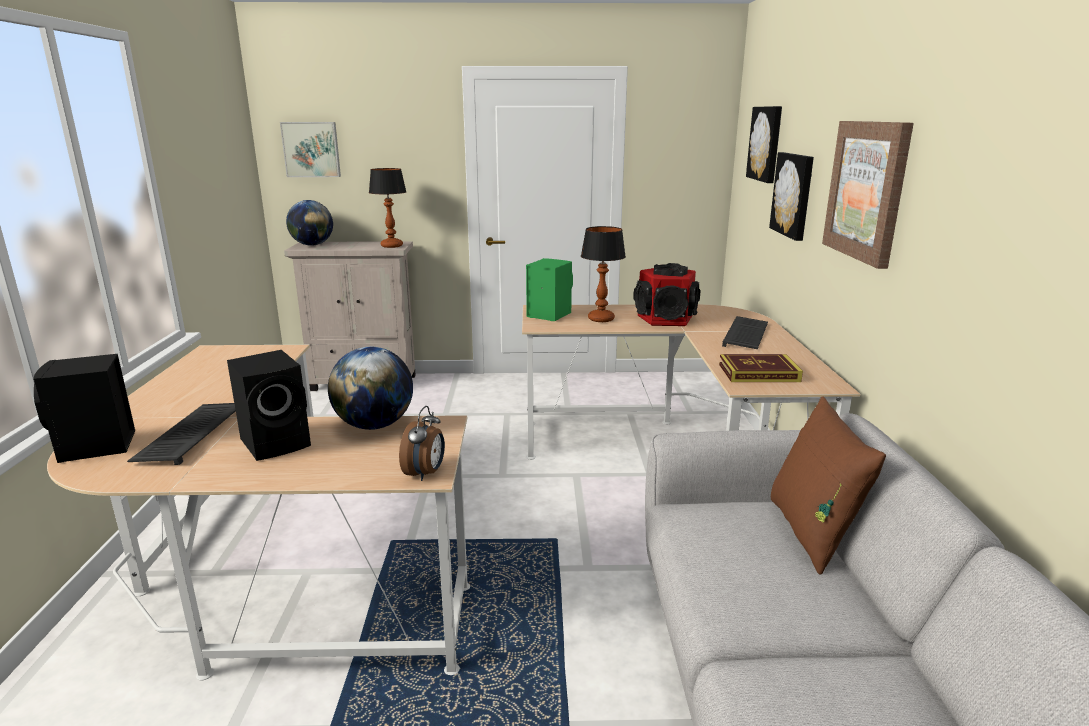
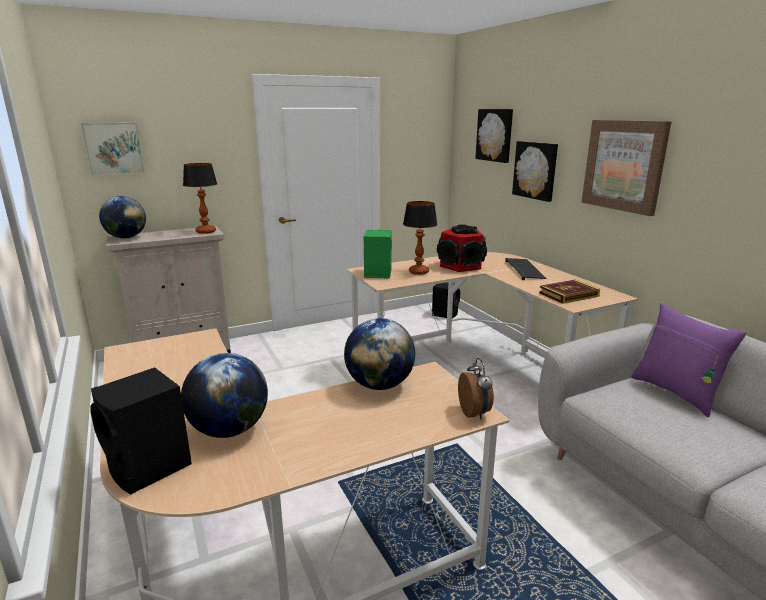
camera: 25 degrees left, 0 degrees up
(191, 433) = (229, 430): keyboard -> globe
(278, 442) = (323, 418): black speaker -> black speaker (445, 314)
(811, 534) = (675, 393): brown pillow -> purple pillow

